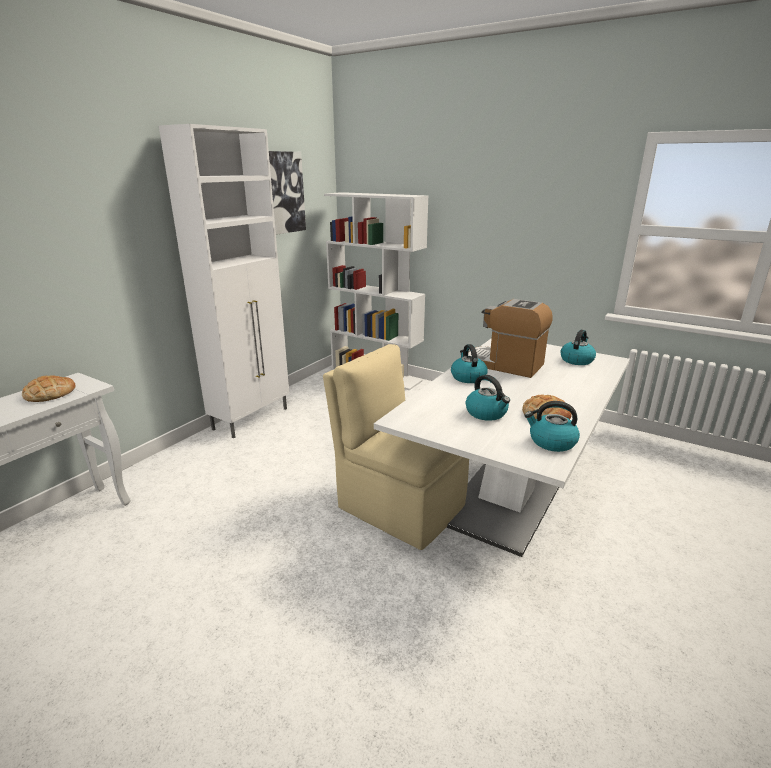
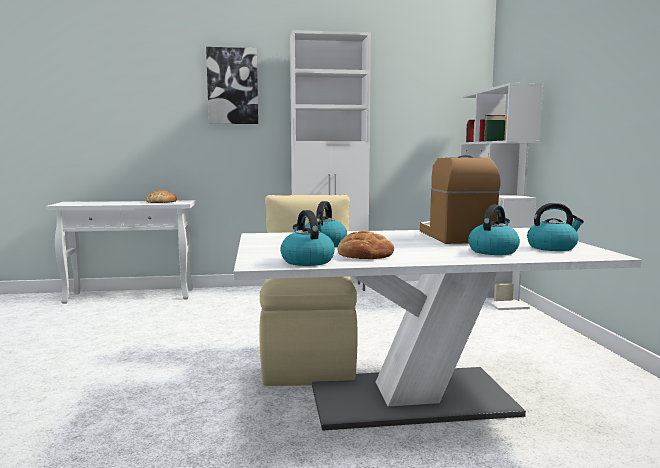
camera: 50 degrees right, 15 degrees down
(283, 193) = (414, 93): picture -> picture (232, 86)
(468, 377) = (389, 234): kettle -> kettle (493, 251)

